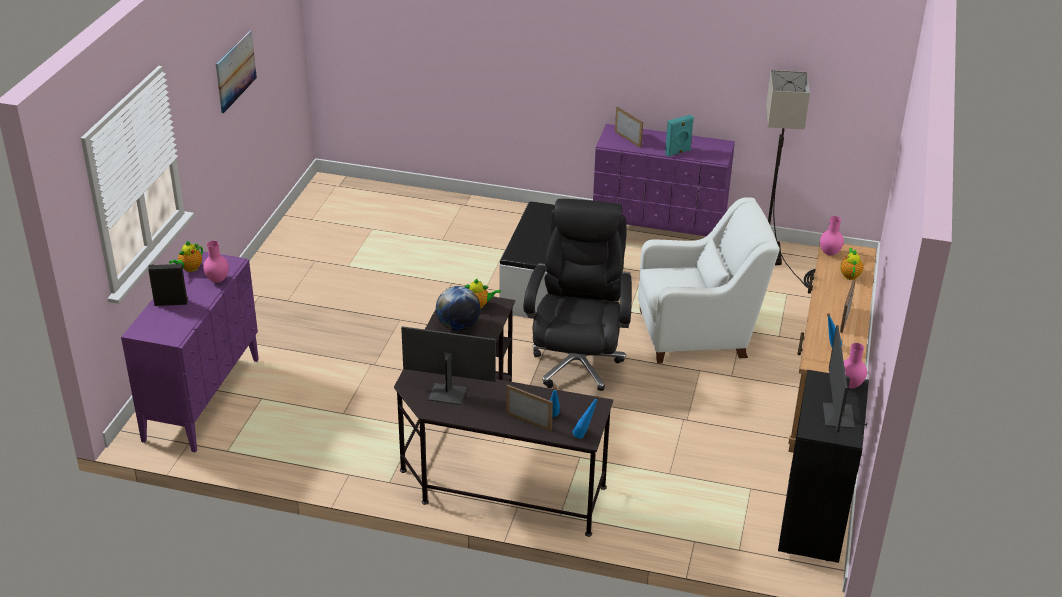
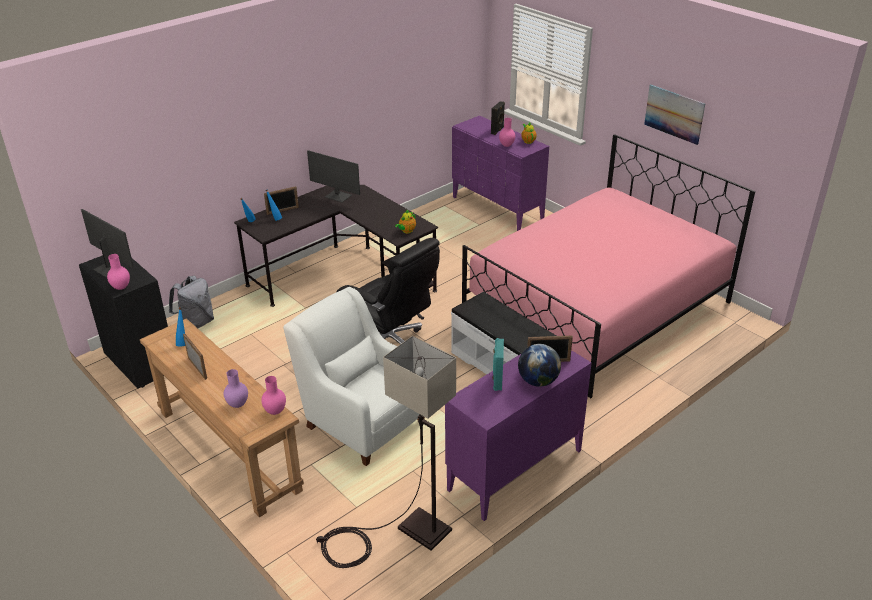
camera: 125 degrees right, 0 degrees up
(383, 260) = (597, 308): none -> pink bed
(447, 393) = (338, 196): monitor -> monitor turned 75 degrees clockwise
(458, 326) = (393, 218): globe -> globe (538, 381)
(699, 333) = (361, 420): white armchair -> white armchair turned 105 degrees clockwise
(702, 531) = (196, 323): none -> grey backpack
(850, 275) = (237, 405): teapot -> purple vase

